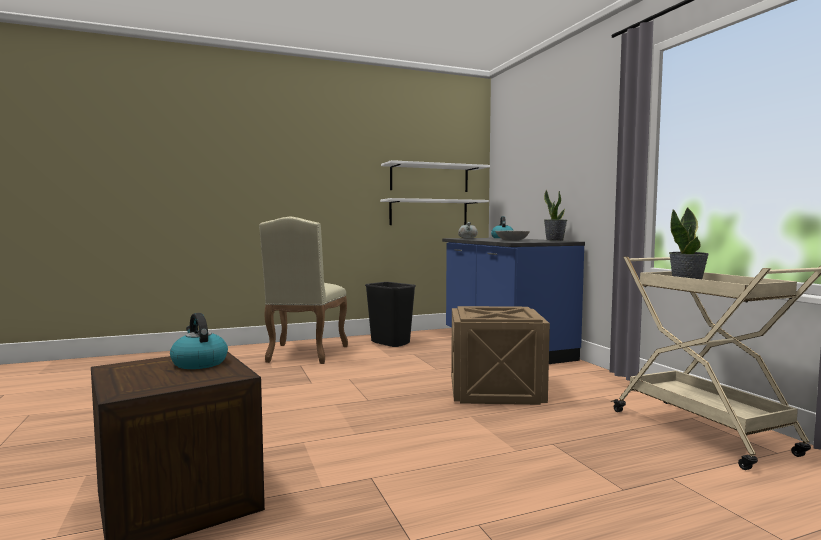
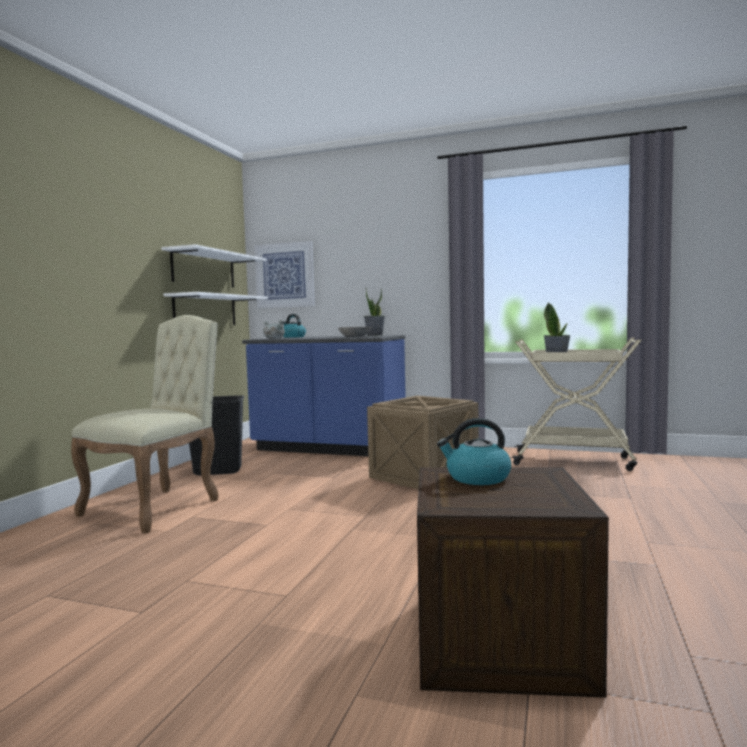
camera: 50 degrees left, 0 degrees up
(304, 354) = (156, 507): beige chair -> beige chair turned 105 degrees counterclockwise
(509, 179) = (285, 275): none -> picture

